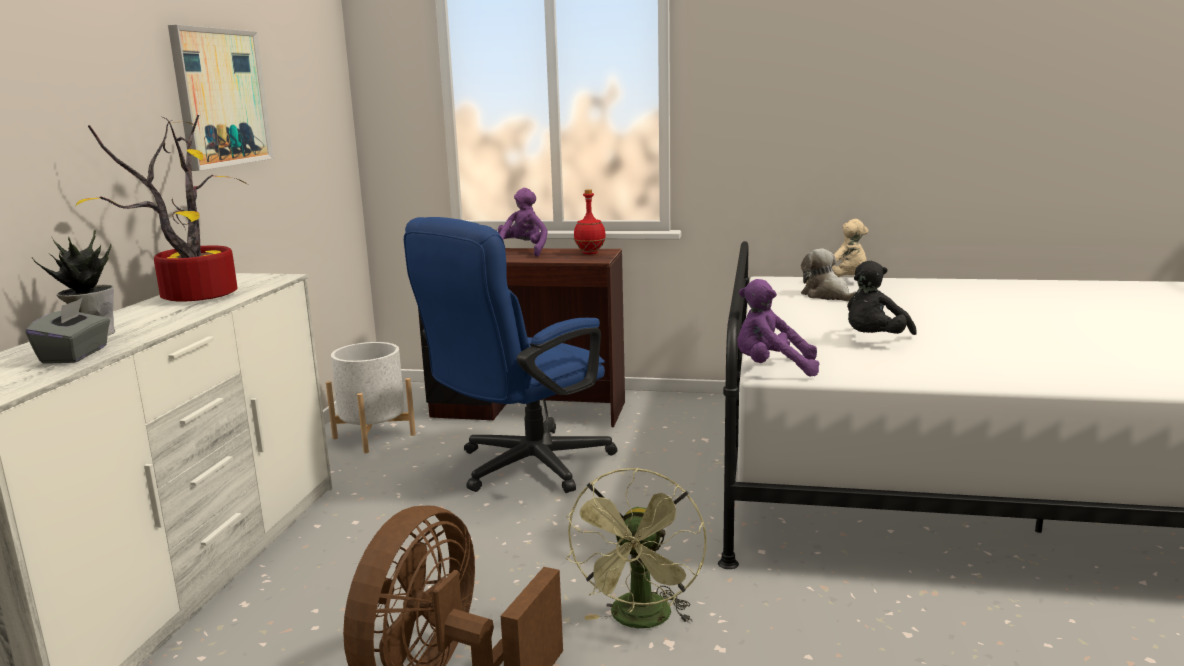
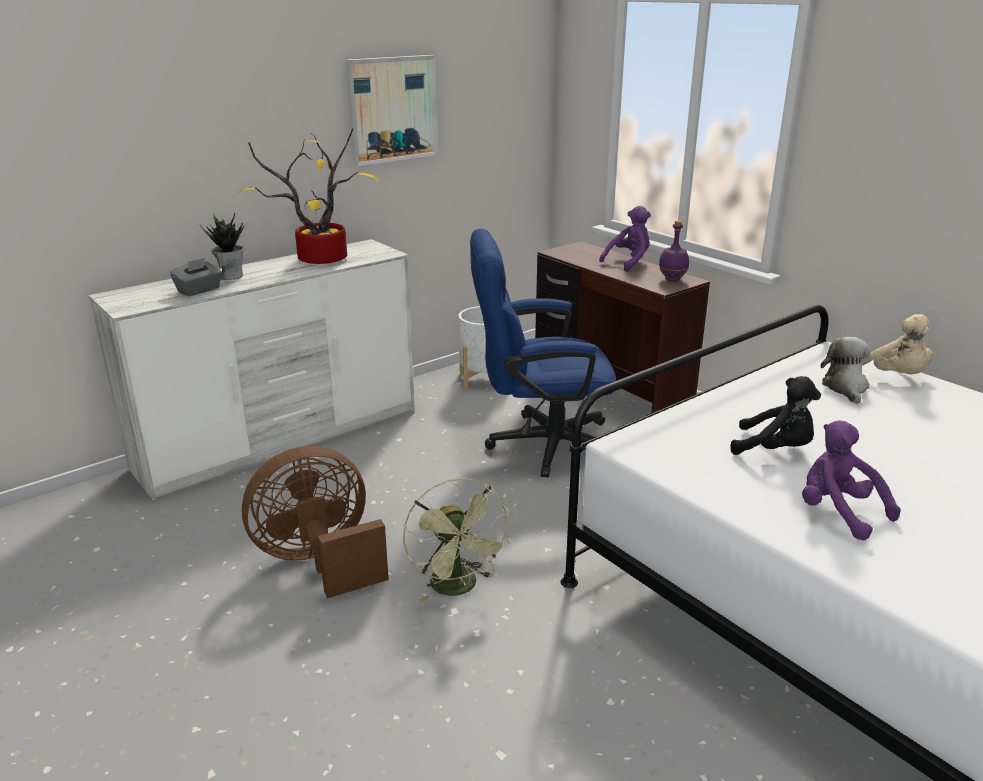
camera: 40 degrees right, 10 degrees up
(590, 253) = (672, 279): red bottle -> purple bottle
(641, 621) = (459, 588): green fan -> green fan turned 75 degrees counterclockwise
(772, 369) = (630, 442): purple plush toy -> purple plush toy (837, 512)
(874, 340) = (775, 450): black plush toy -> black plush toy turned 150 degrees counterclockwise

